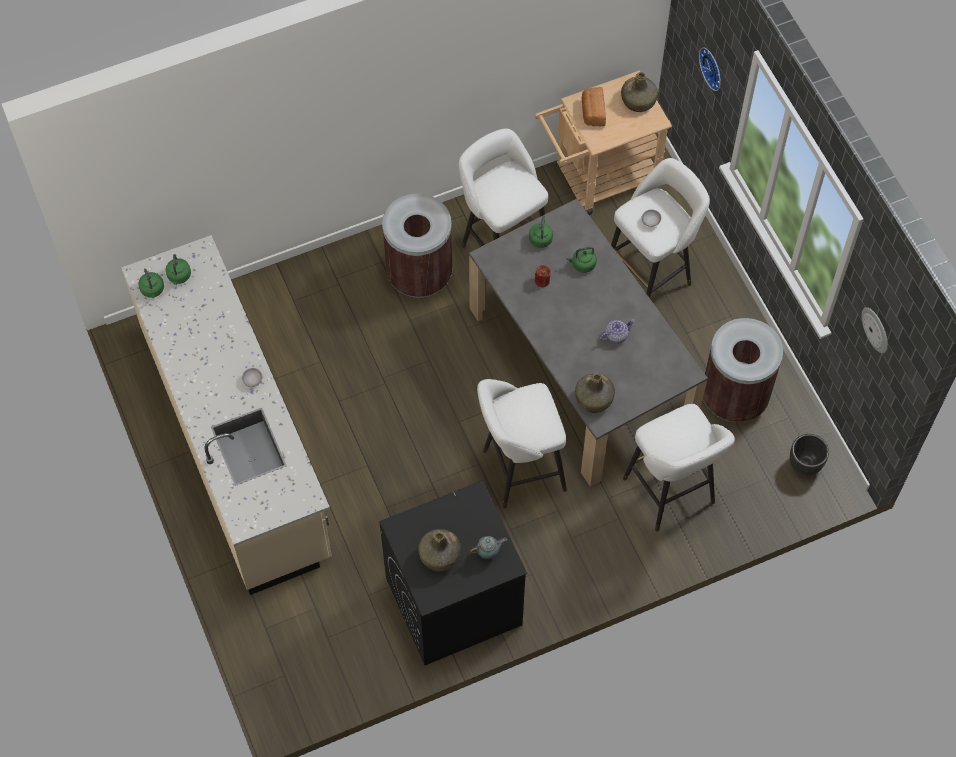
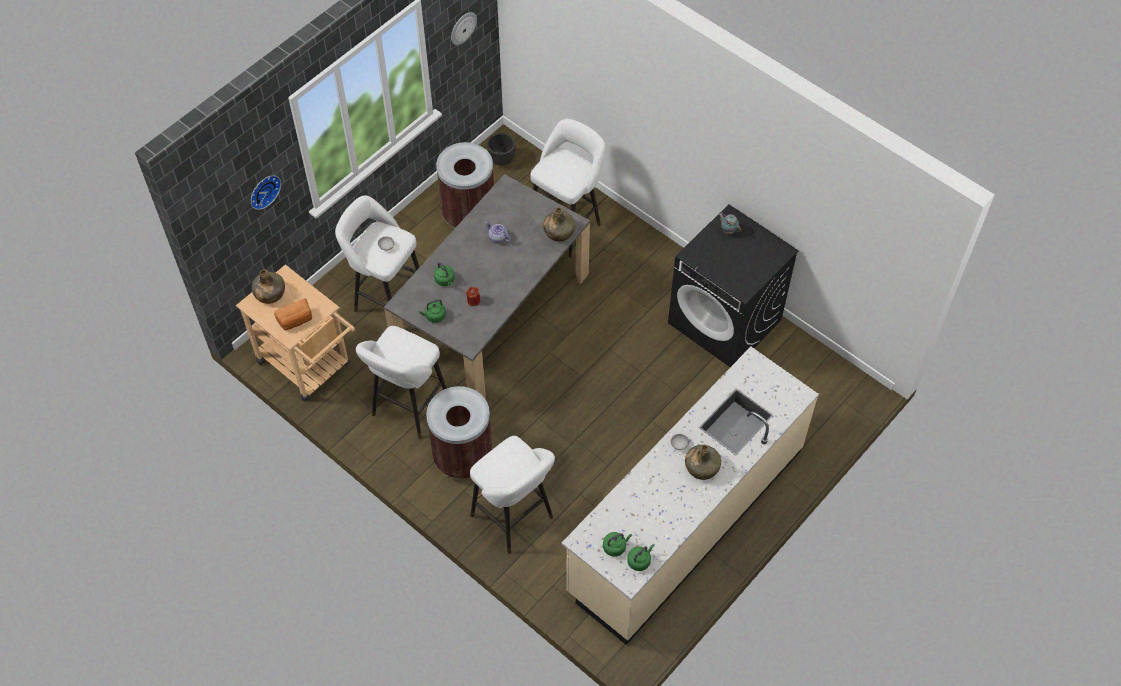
camera: 115 degrees left, 5 degrees down
(440, 556) = (748, 257): green bottle -> green bottle (702, 467)
(519, 471) = (601, 321): white stool -> white stool (515, 519)

